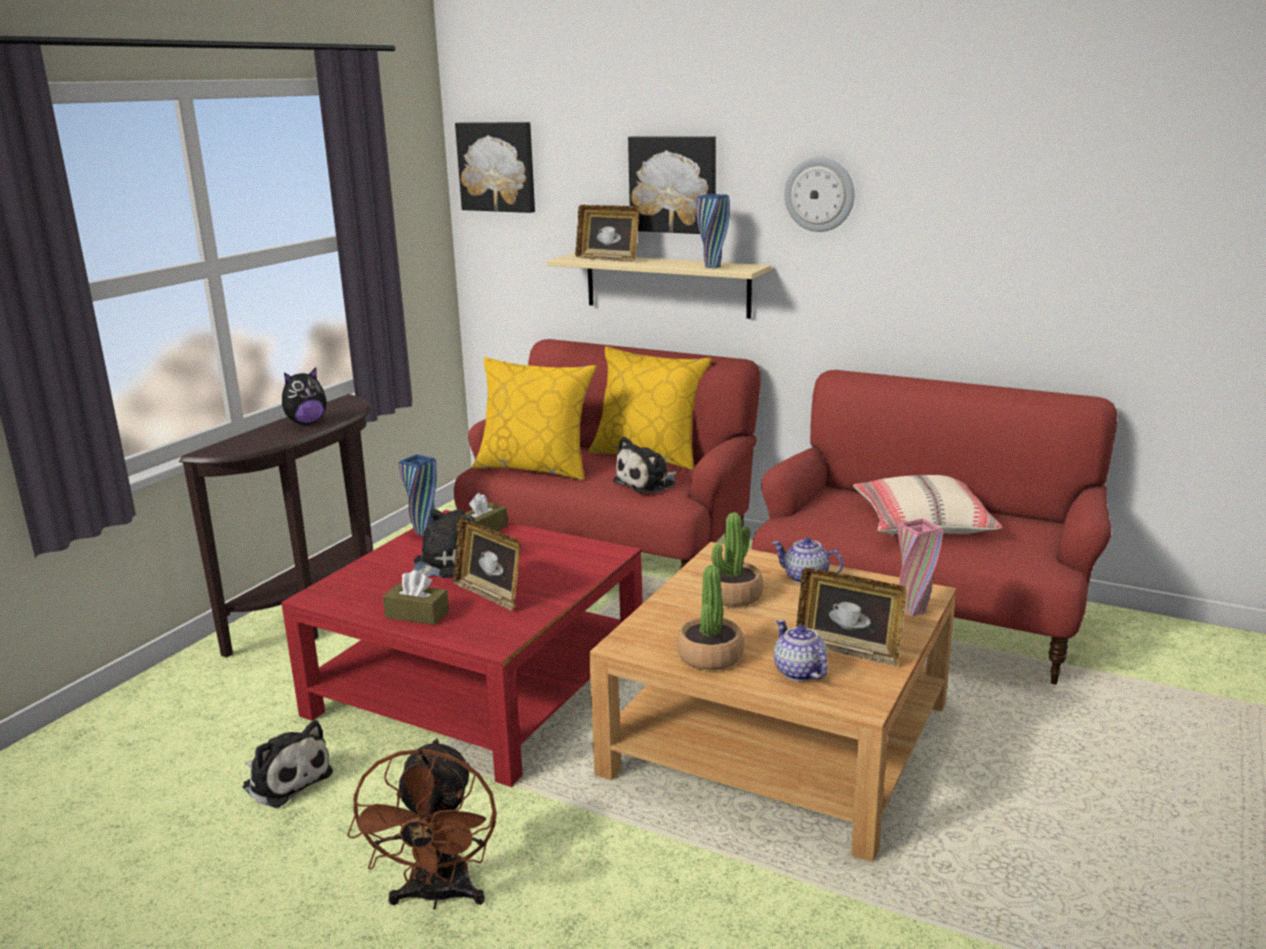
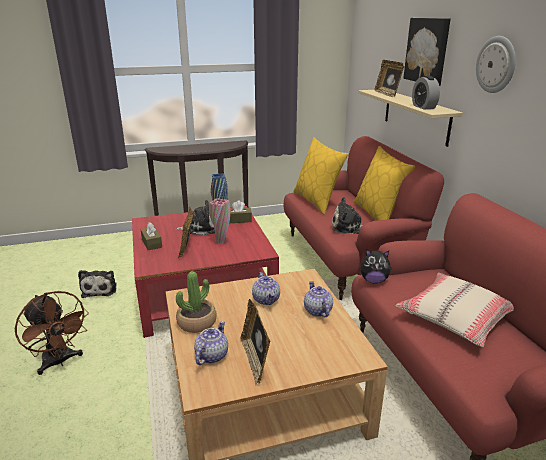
camera: 45 degrees right, 5 degrees up
(306, 422) = (205, 147): plush toy -> plush toy (374, 280)
(438, 896) = (59, 362): brown fan -> brown fan turned 90 degrees counterclockwise
(497, 167) = (365, 35): picture -> none
(712, 267) = (423, 107): blue vase -> alarm clock
(732, 595) = (266, 300): potted plant -> teapot
(913, 611) = (332, 363): pink vase -> pink vase (221, 242)

